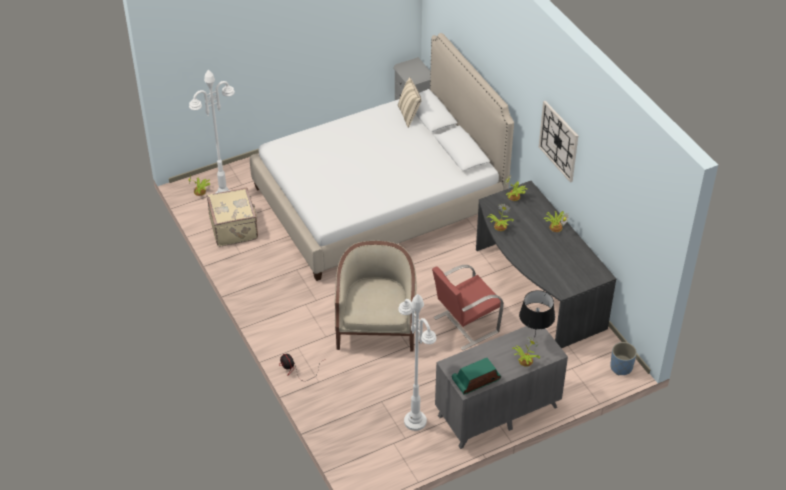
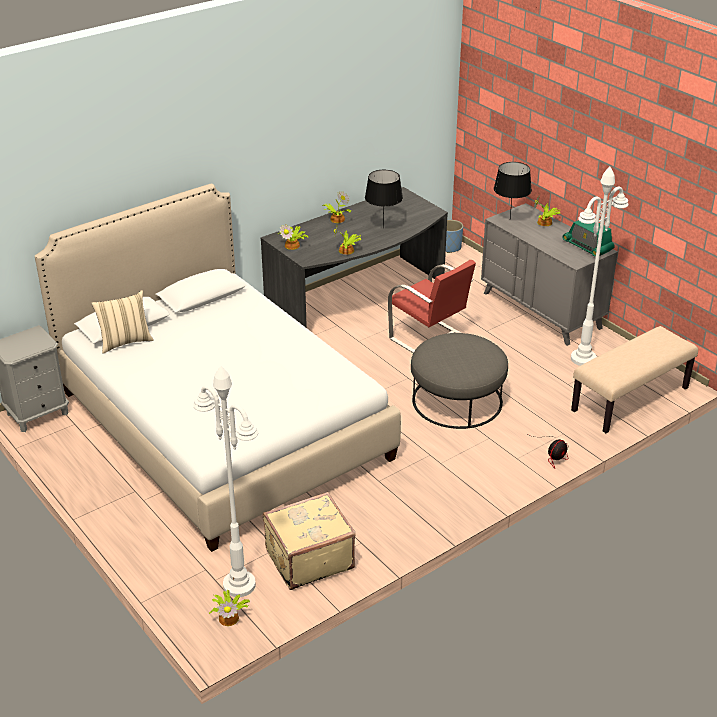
camera: 100 degrees left, 10 degrees down
(349, 437) = (630, 400): none -> beige bench
(376, 327) = (457, 400): beige armchair -> grey ottoman
(536, 253) = (383, 227): none -> black table lamp
(559, 141) = (291, 137): wall clock -> none

